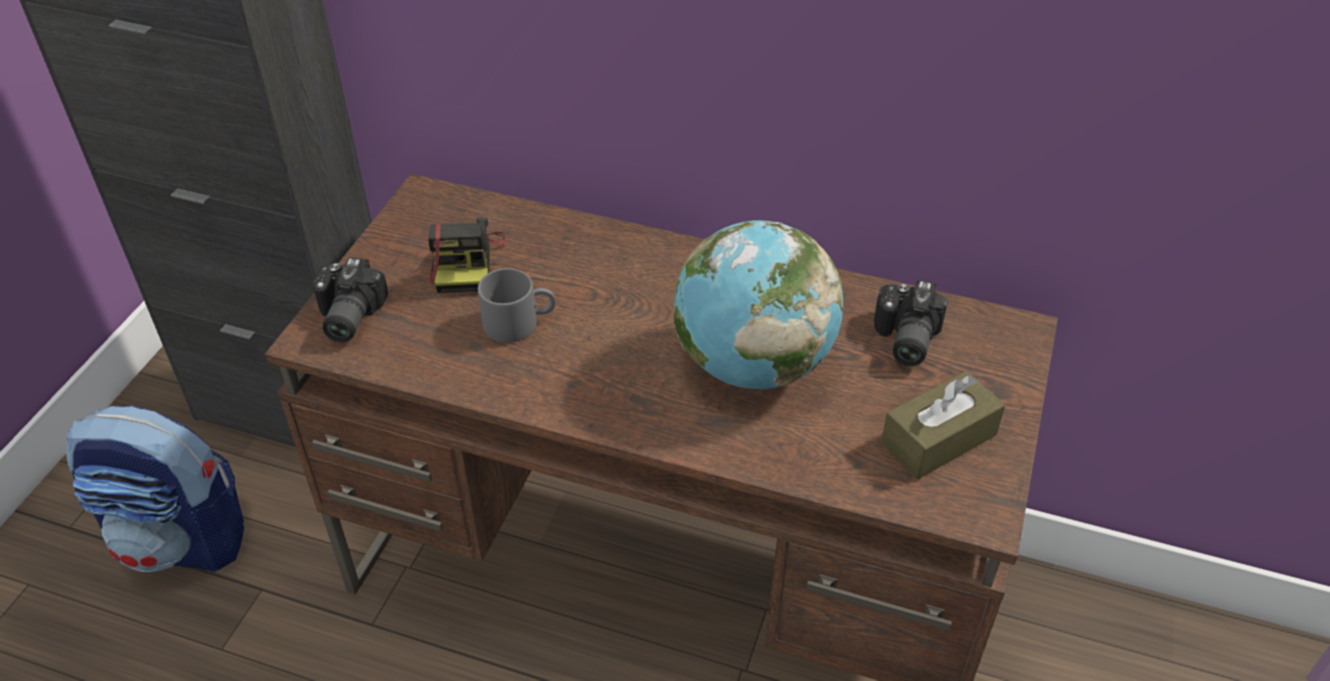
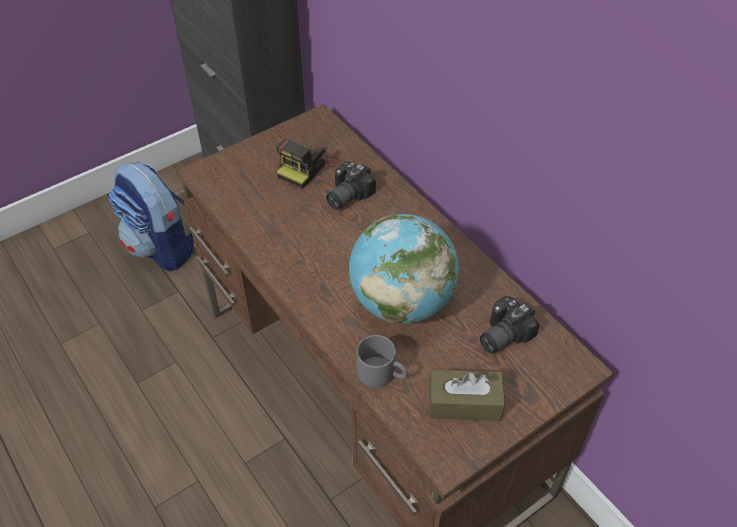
camera: 35 degrees right, 5 degrees up
(345, 317) = (225, 169): camera -> camera (345, 195)
(519, 322) = (303, 214): grey mug -> grey mug (382, 373)

